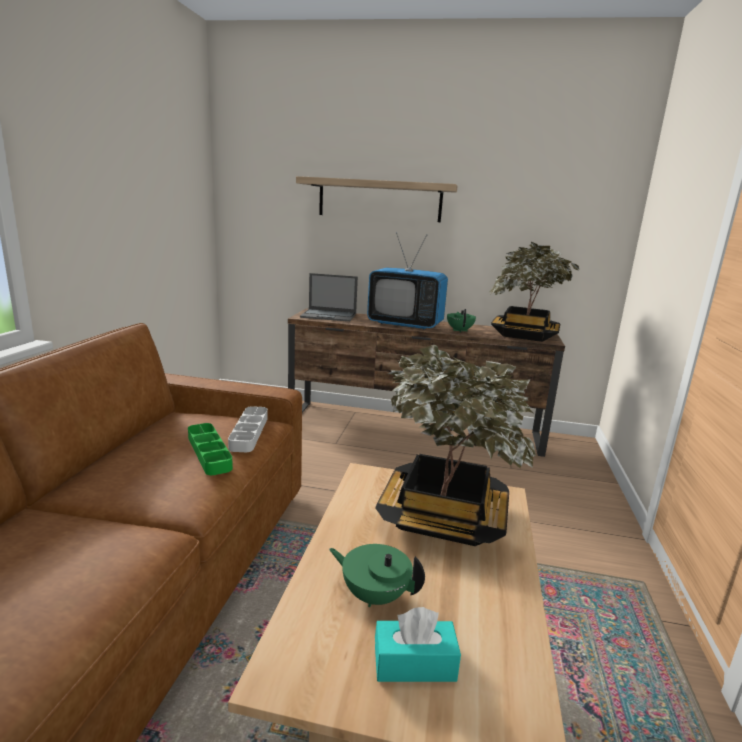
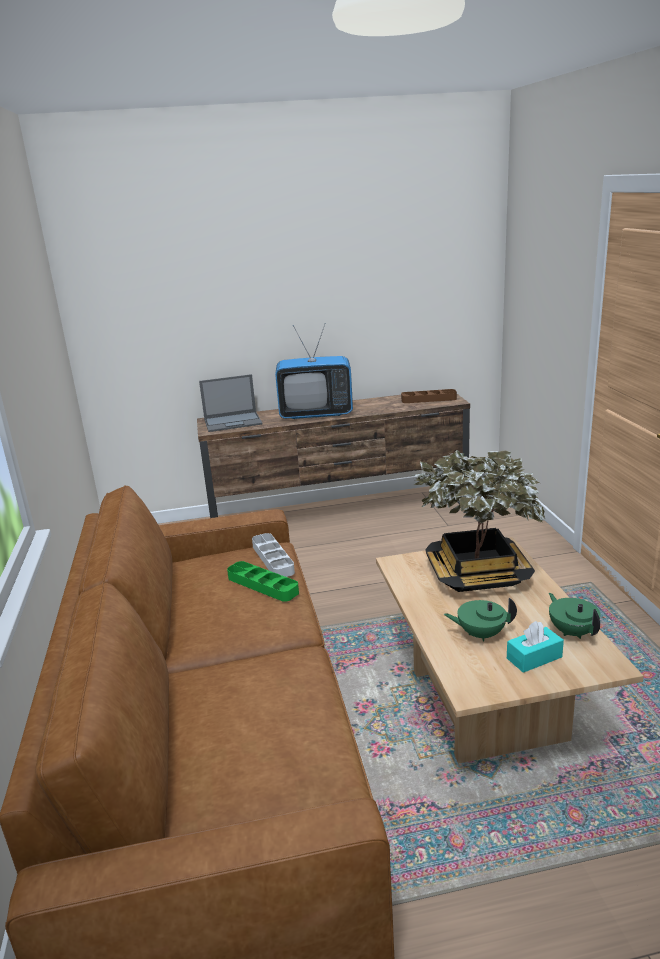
camera: 20 degrees left, 5 degrees up
(379, 200) = (258, 290): shelf -> none
(459, 330) = (371, 409): green teapot -> green teapot (572, 631)
(524, 335) = (428, 399): potted plant -> brown tray

